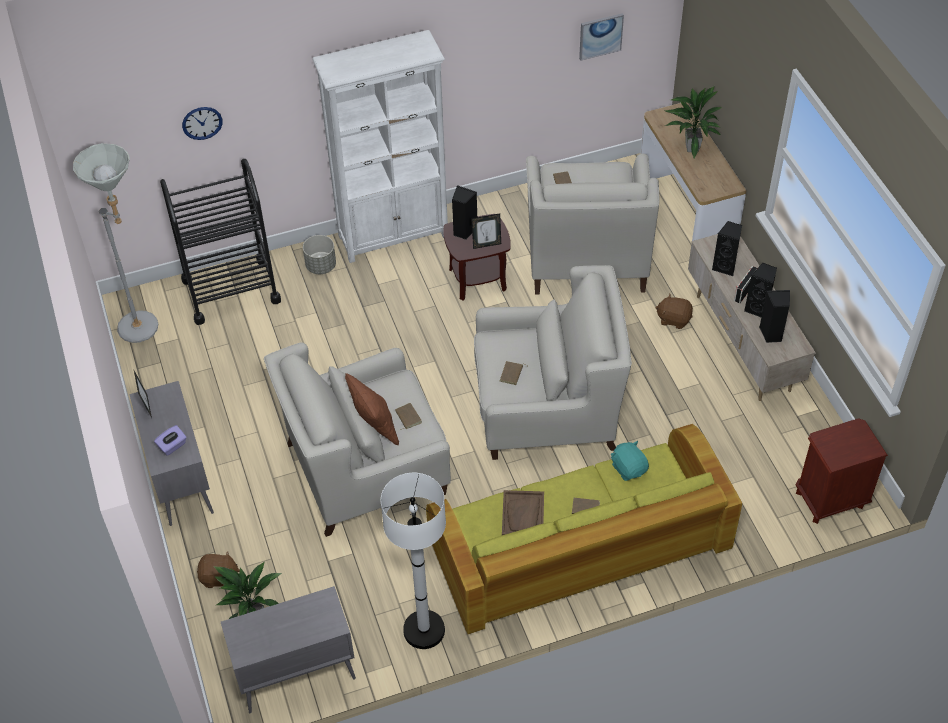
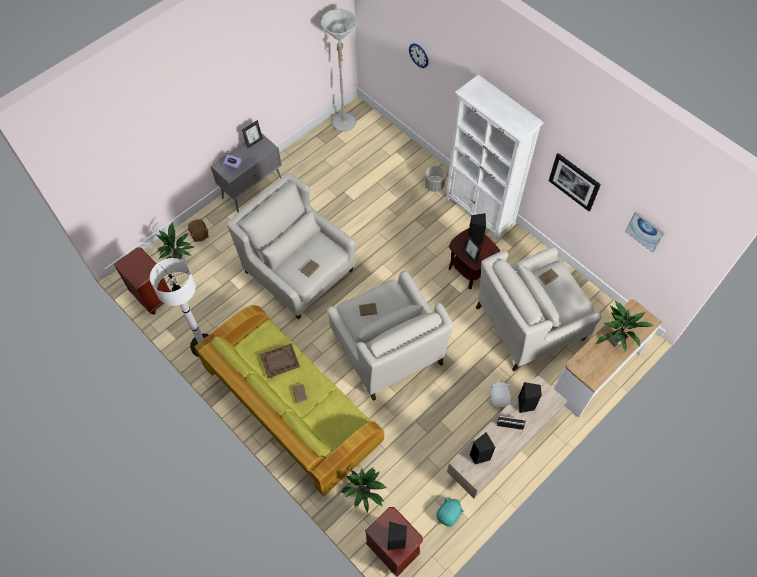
camera: 65 degrees right, 10 degrees up
(231, 290) = (392, 151): black cart -> none
(295, 676) = (153, 296): grey cabinet -> brown nightstand
(374, 427) = (295, 255): brown pillow -> none
(494, 66) = (574, 181): none -> picture
(629, 468) = (341, 408): turquoise plush toy -> turquoise plush toy (449, 514)
(673, 319) = (499, 397): brown plush toy -> white plush toy
(747, 507) = (364, 496): none -> potted plant
(758, 308) = (498, 439): black speaker -> black speaker (396, 541)

